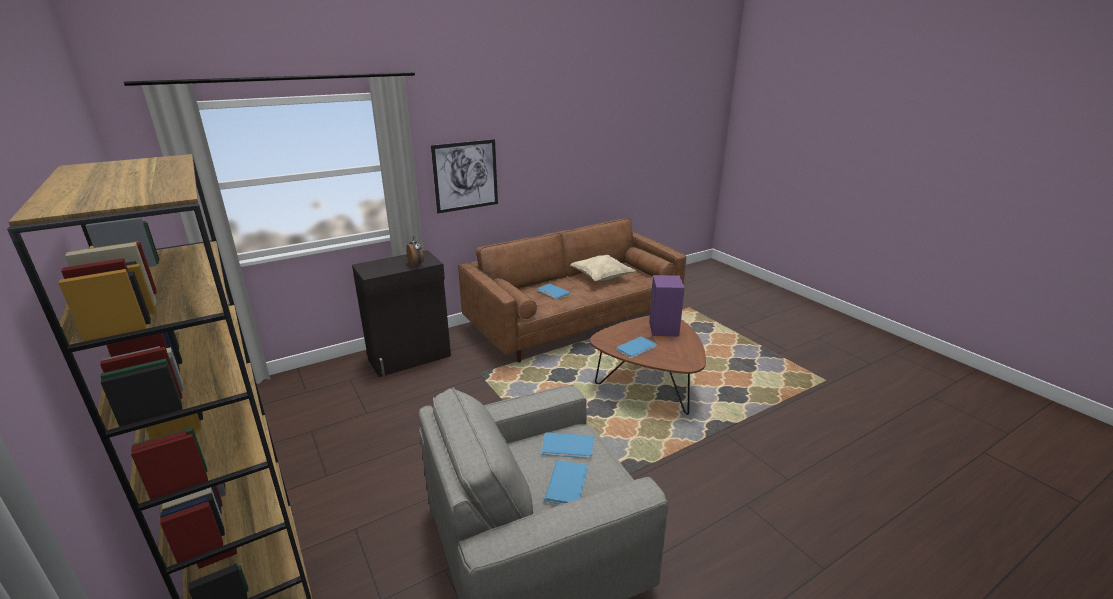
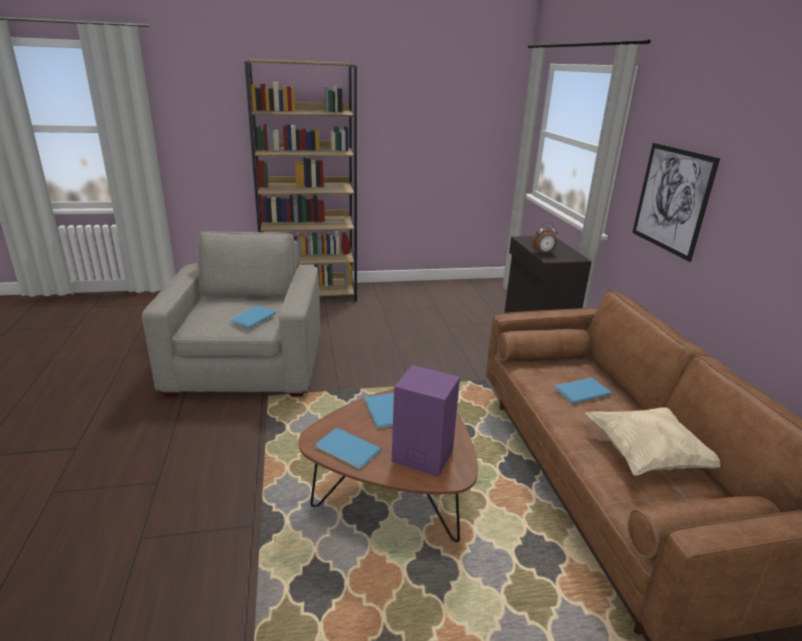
camera: 110 degrees right, 0 degrees up
(568, 483) = (219, 310): blue book -> blue book (348, 450)

